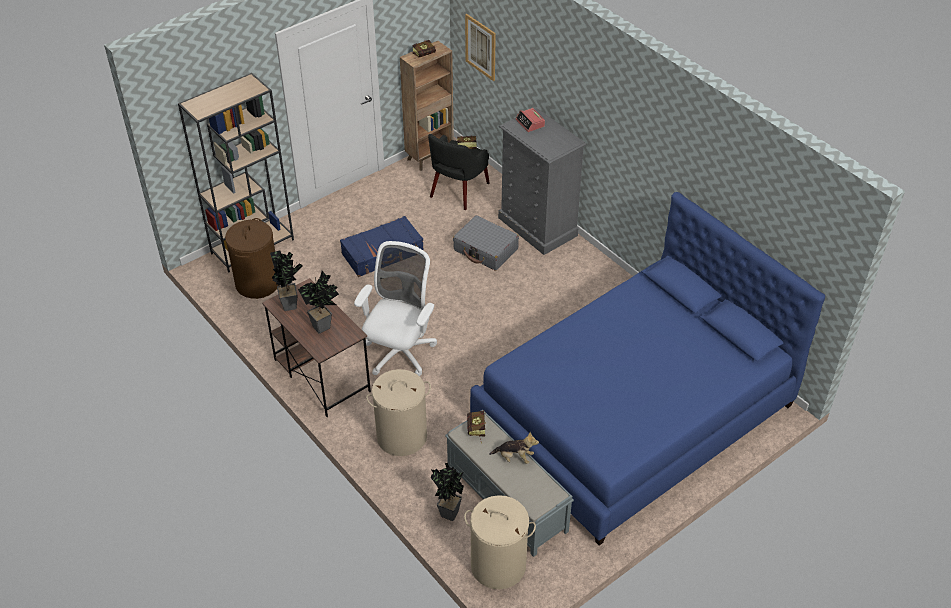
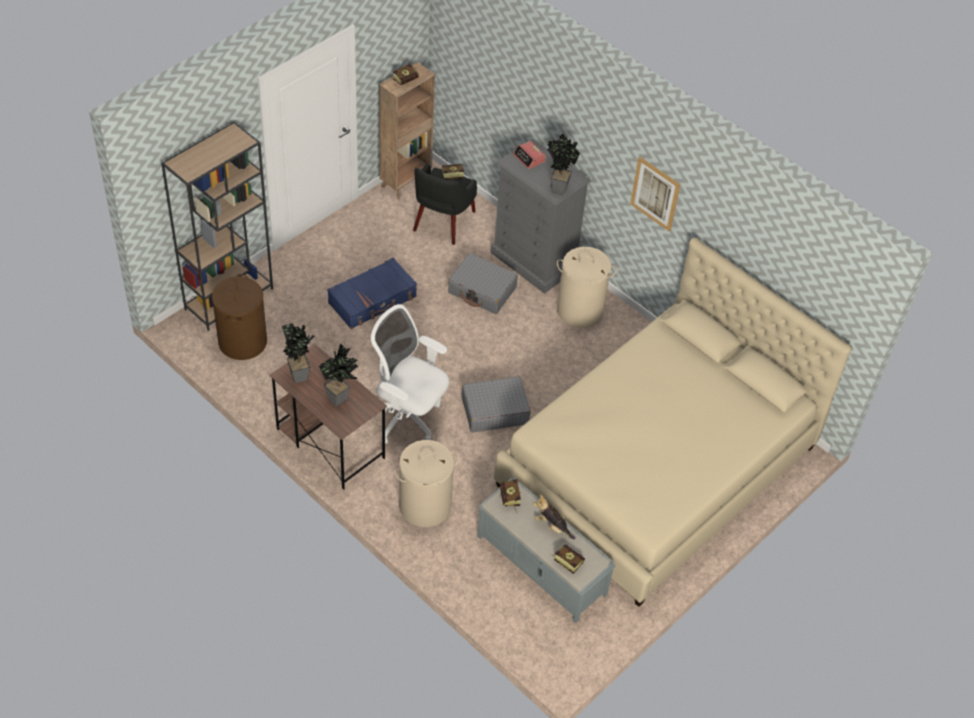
camera: 10 degrees left, 5 degrees up
(399, 356) = (409, 417): white office chair -> white office chair turned 75 degrees counterclockwise
(447, 511) = (483, 582): potted plant -> potted plant (557, 187)
(480, 47) = (467, 70): picture -> picture (655, 193)
(481, 355) = (494, 410): none -> grey suitcase
(498, 565) = (542, 634): beige laundry basket -> beige laundry basket (580, 310)
(514, 457) = (552, 526): plush toy -> plush toy turned 150 degrees counterclockwise
(523, 491) = (566, 561): none -> book
(633, 414) = (657, 466): blue bed -> beige bed

